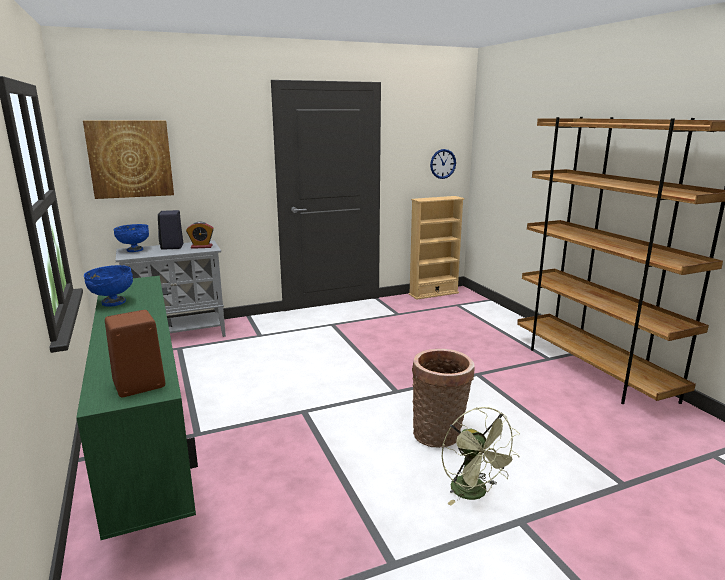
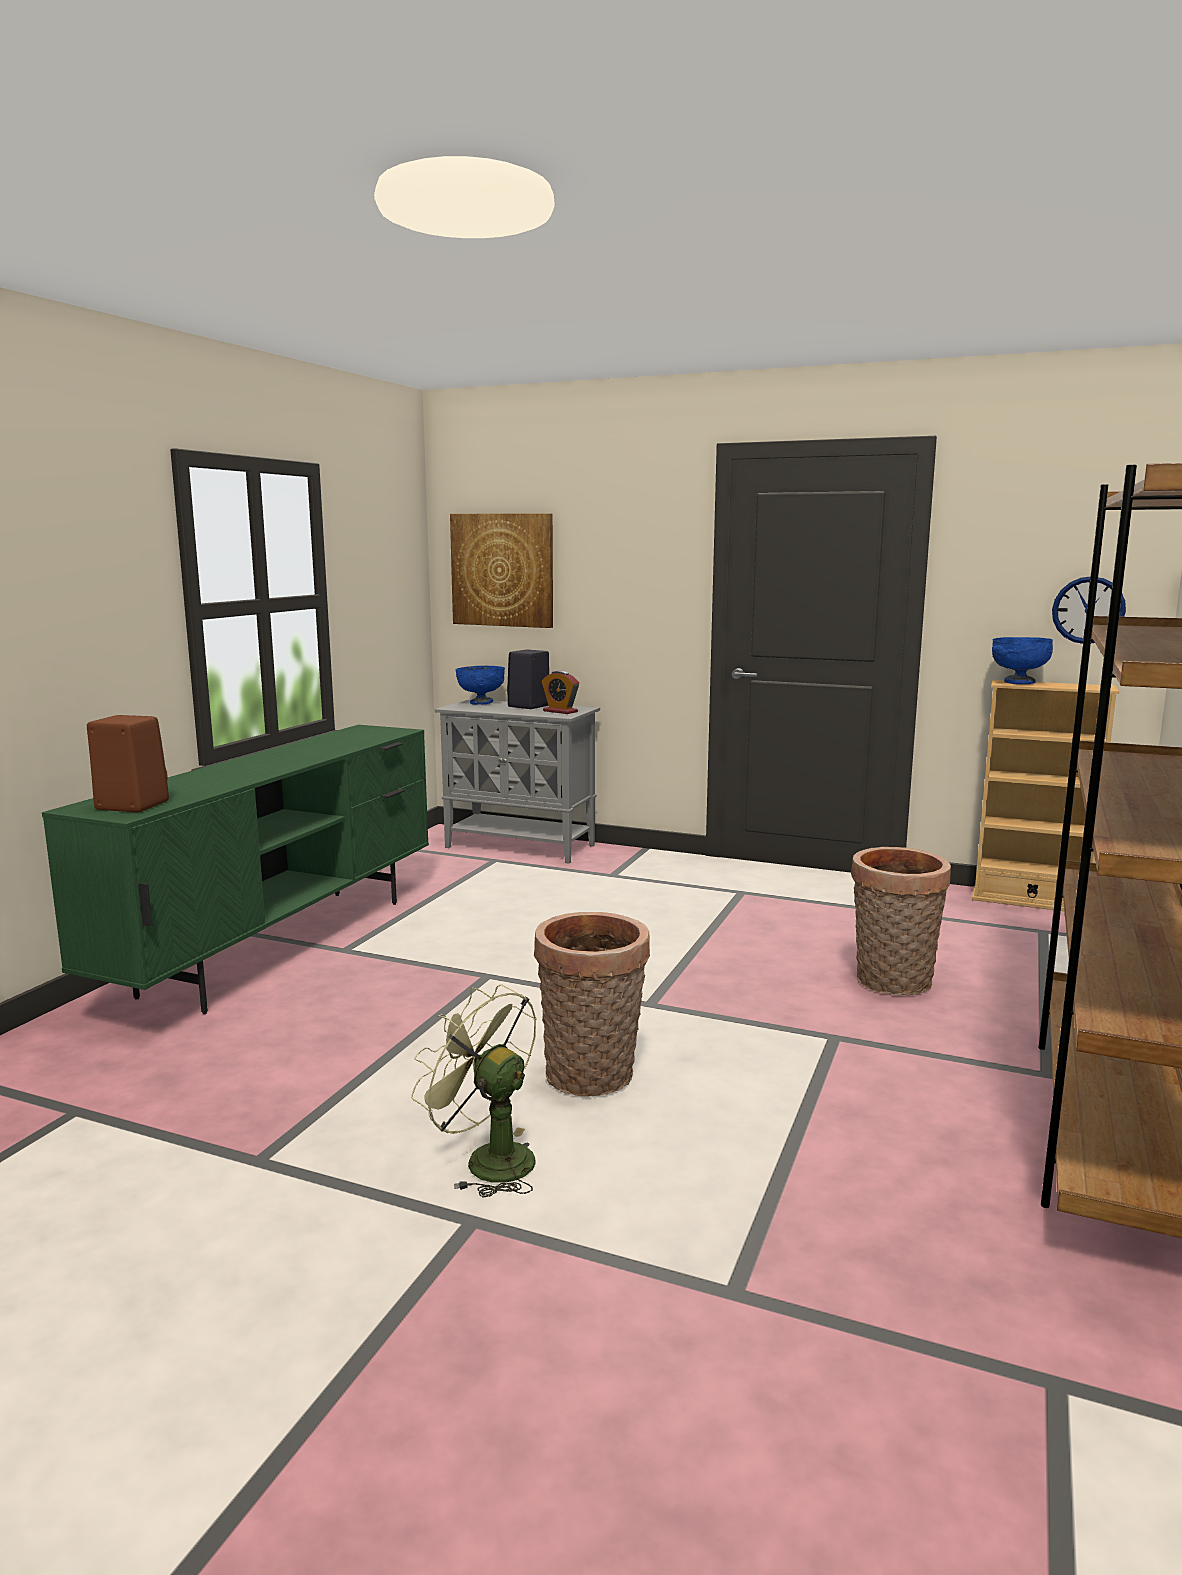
camera: 45 degrees right, 5 degrees down
(113, 303) = (310, 743): blue bowl -> blue bowl (1018, 682)
(454, 344) = (892, 983): none -> basket
(474, 493) = (487, 1159): green fan -> green fan turned 105 degrees clockwise

